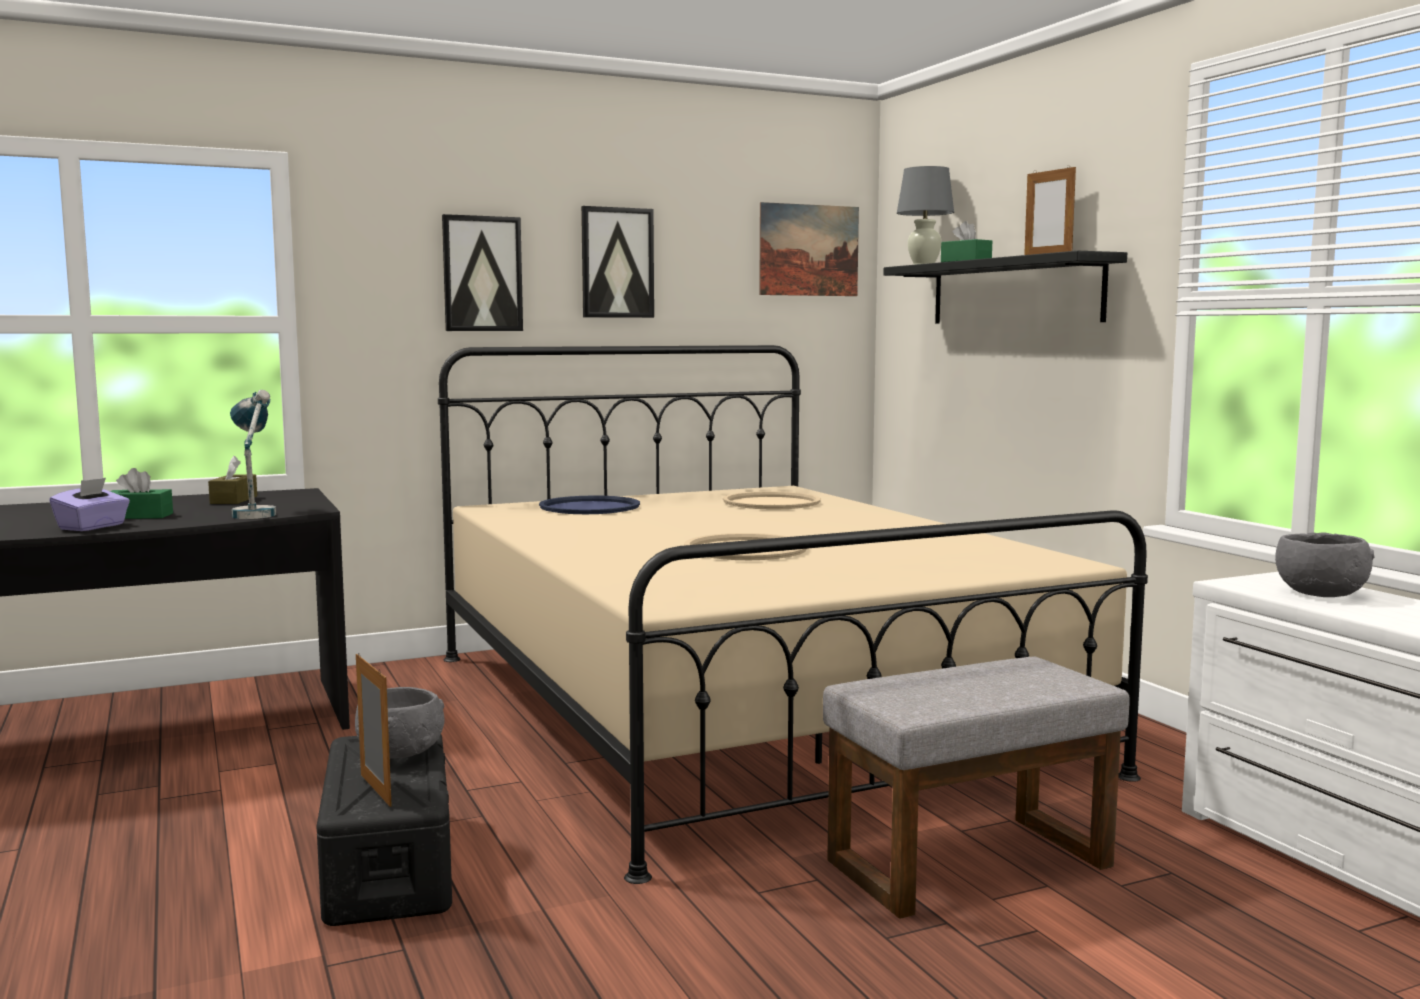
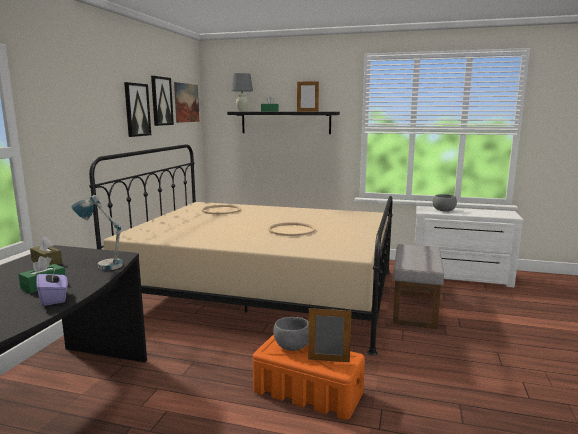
camera: 50 degrees left, 5 degrees up
(389, 864) = (307, 392): black storage box -> orange storage box
(482, 274) = (93, 117): picture -> picture (161, 101)
(589, 507) = (167, 226): blue tray -> none

